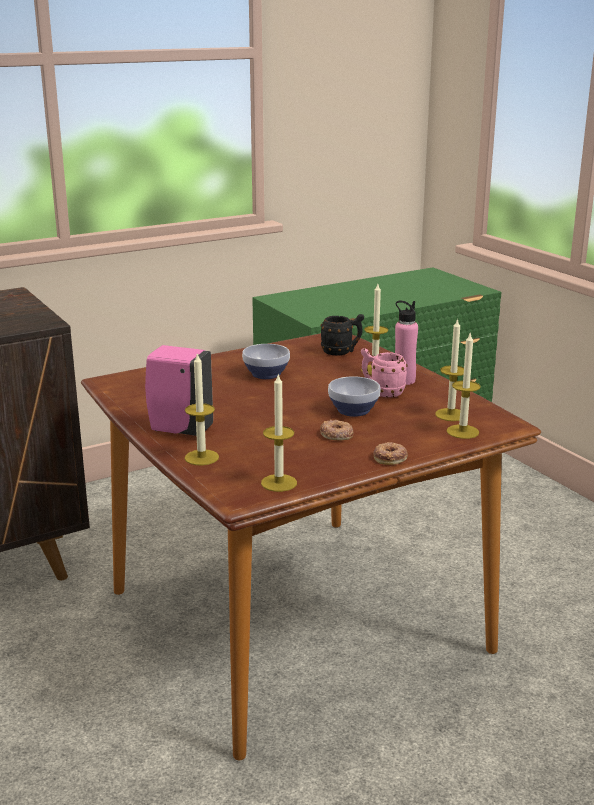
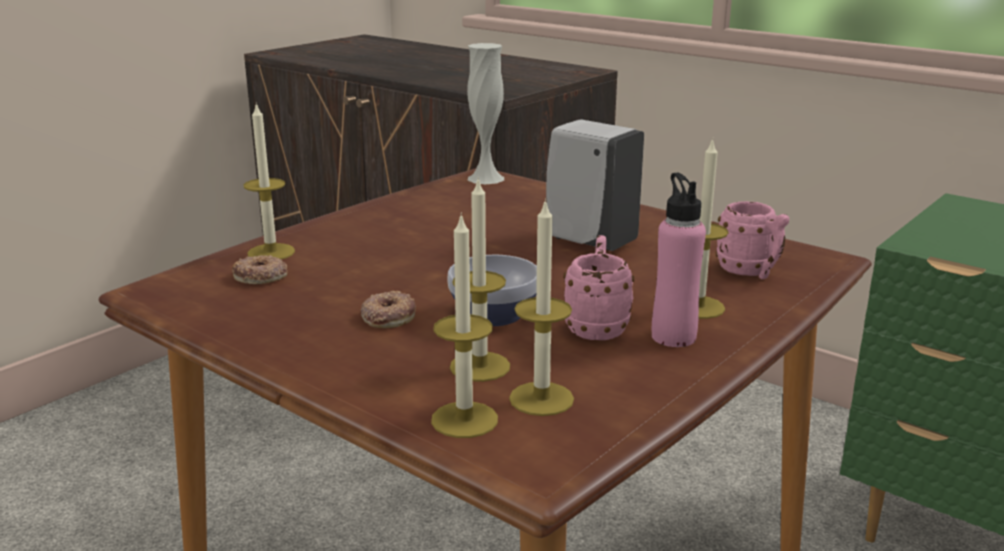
camera: 70 degrees right, 0 degrees up
(117, 380) = (486, 178): none -> white vase
(179, 430) = (351, 229): pink soap dispenser -> none
(267, 374) = (588, 241): bowl -> white soap dispenser
(279, 483) = (201, 304): candle -> candle (480, 366)
(342, 352) = (751, 272): black mug -> pink mug
(390, 457) = (315, 367): donut -> donut (260, 276)

